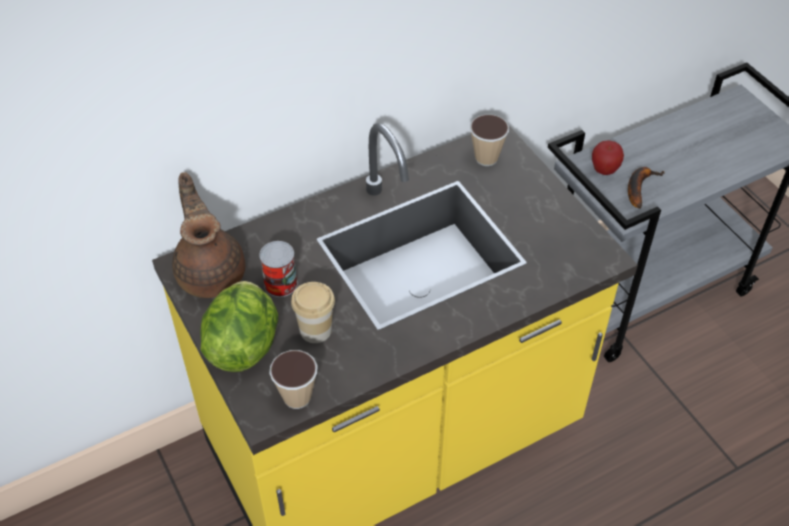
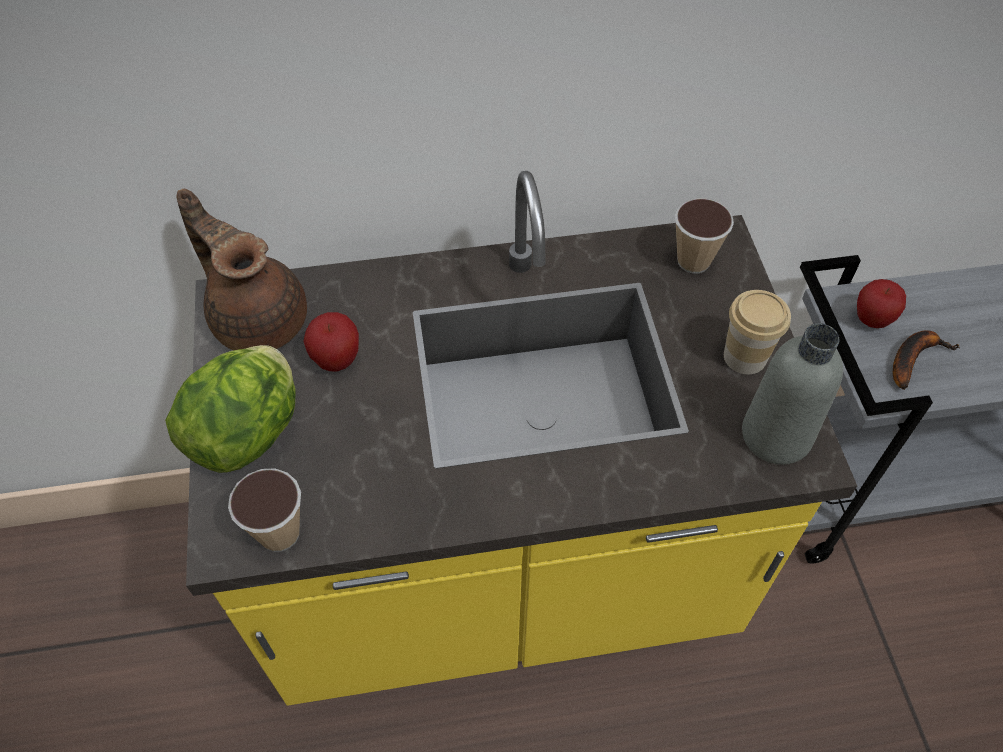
camera: 20 degrees right, 5 degrees up
(211, 272) = (258, 318): brown teapot -> brown teapot turned 45 degrees counterclockwise
(280, 284) = (337, 361): can -> apple
(315, 330) = (351, 442): cup -> cup (745, 356)
(580, 249) = (776, 435): none -> grey bottle

